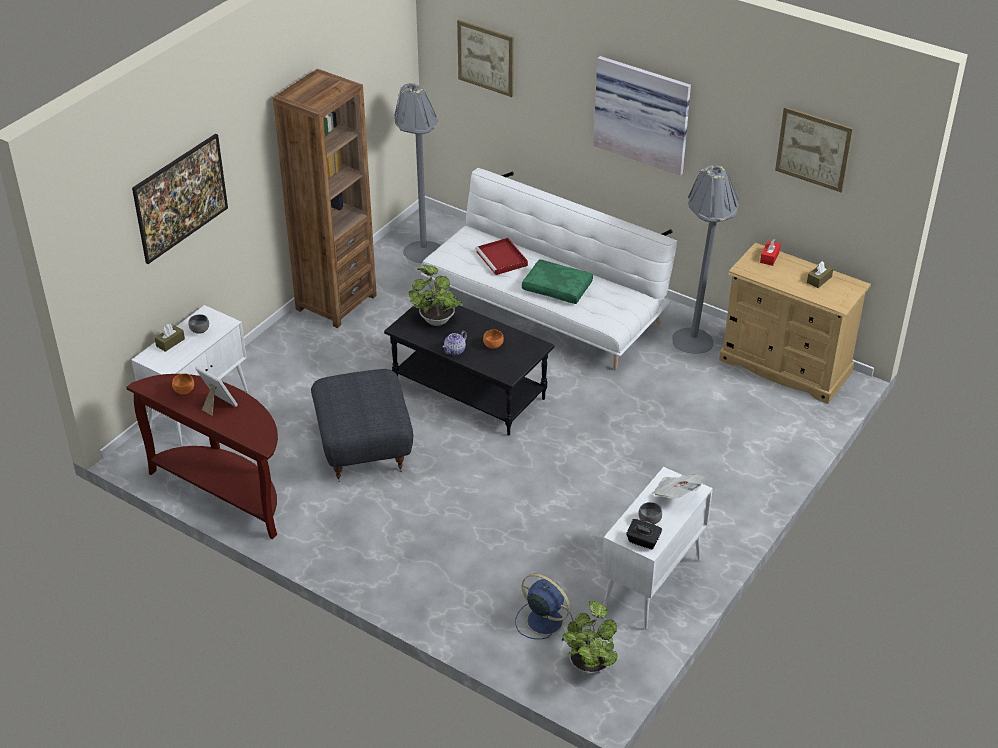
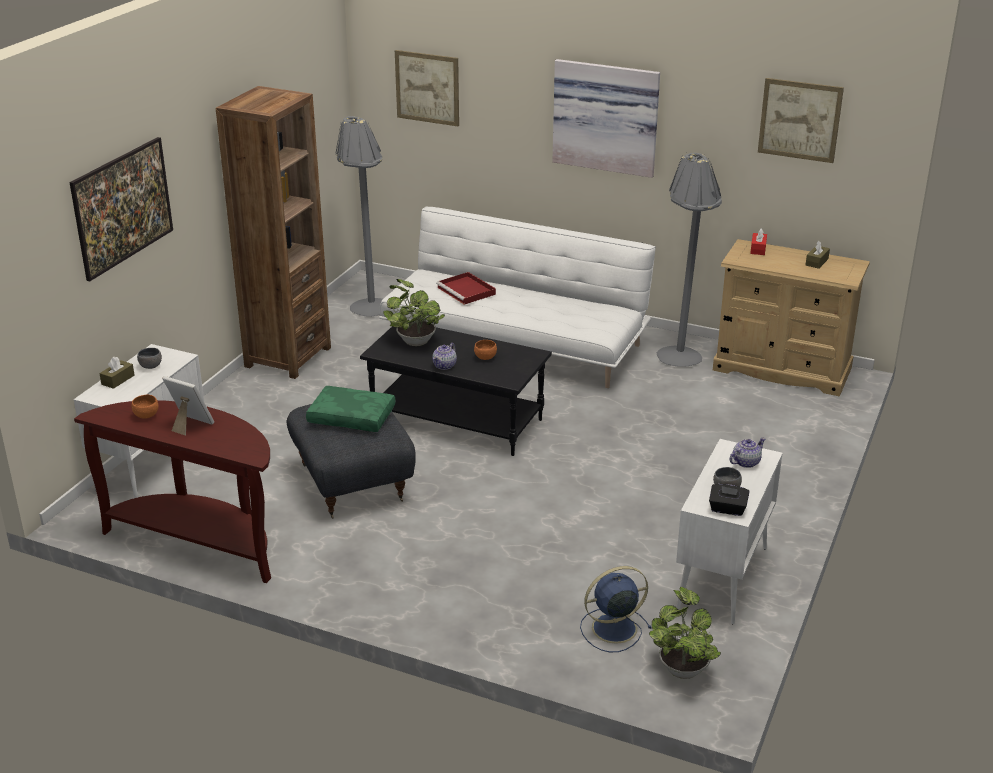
camera: 10 degrees left, 10 degrees down
(543, 620) = (612, 629): blue fan -> blue fan turned 45 degrees counterclockwise
(558, 288) = (534, 309): green pillow -> green pillow (352, 417)
(676, 495) = (745, 462): newspaper -> teapot

